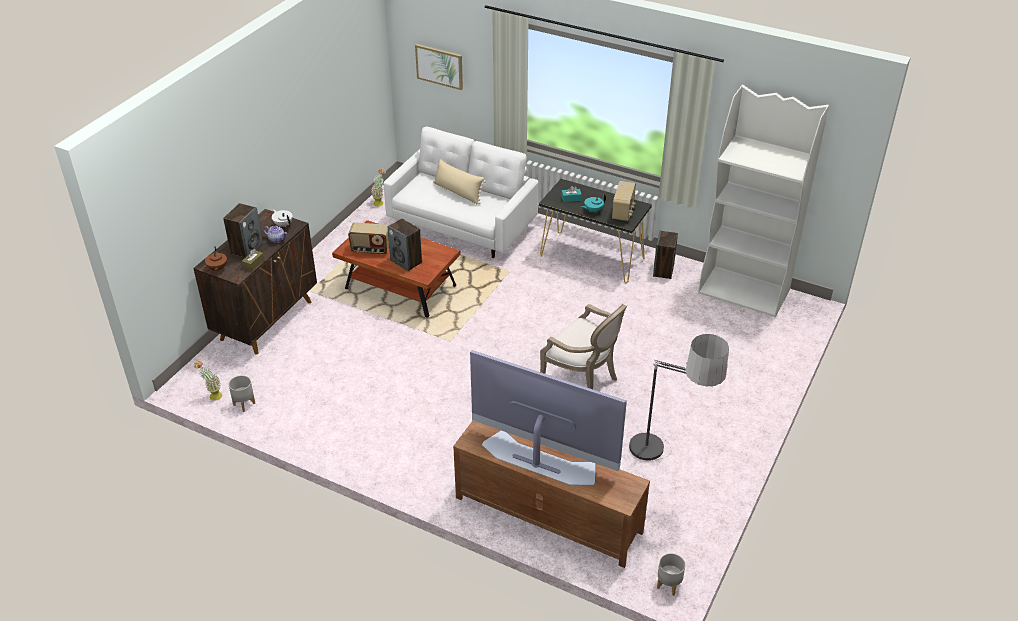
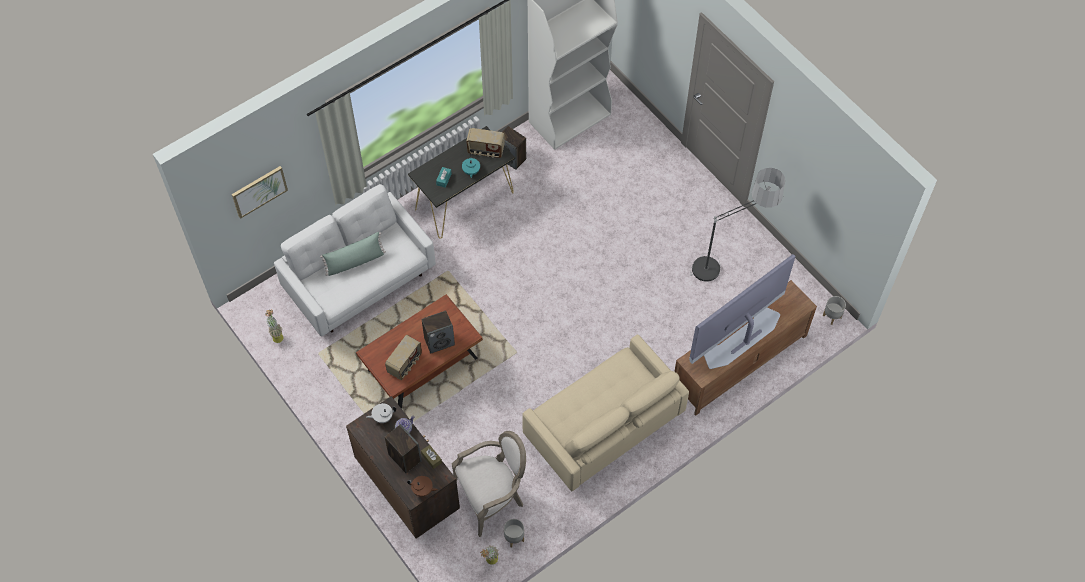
camera: 65 degrees left, 20 degrees up
(400, 428) = (603, 427): none -> beige sofa
(458, 192) = (355, 262): beige pillow -> green pillow
(583, 381) = (614, 277): armchair -> armchair (492, 497)
(623, 212) = (486, 151): radio -> radio turned 150 degrees clockwise

